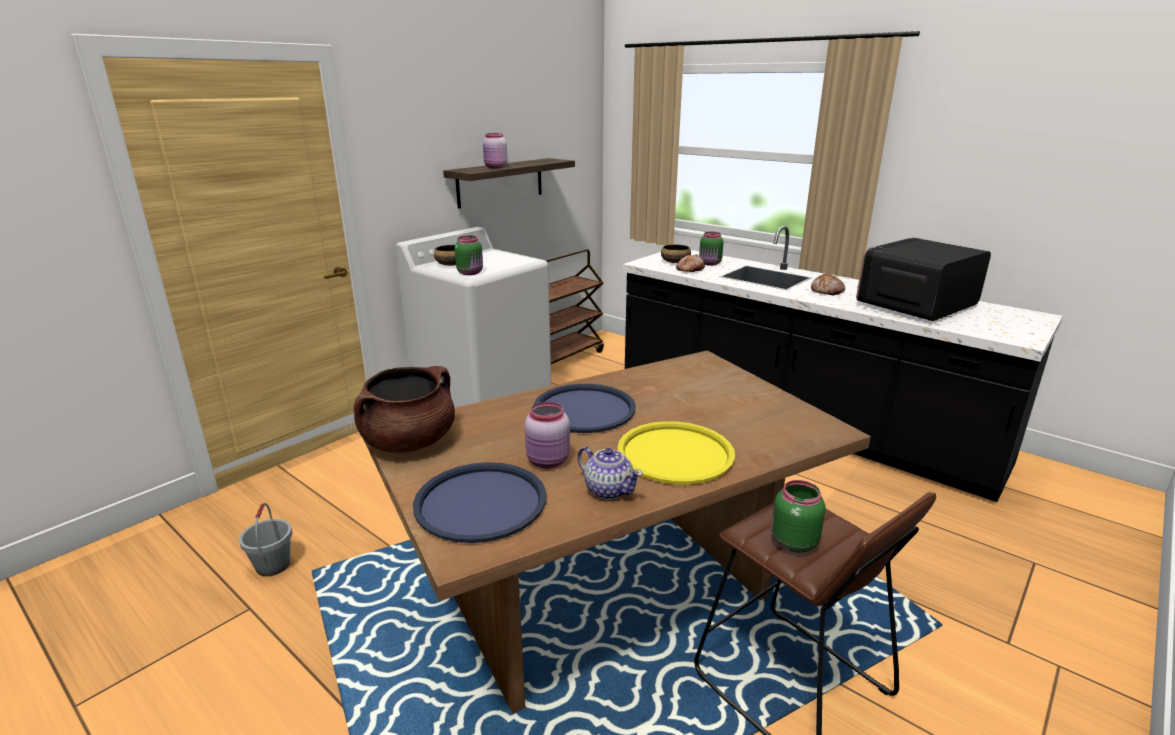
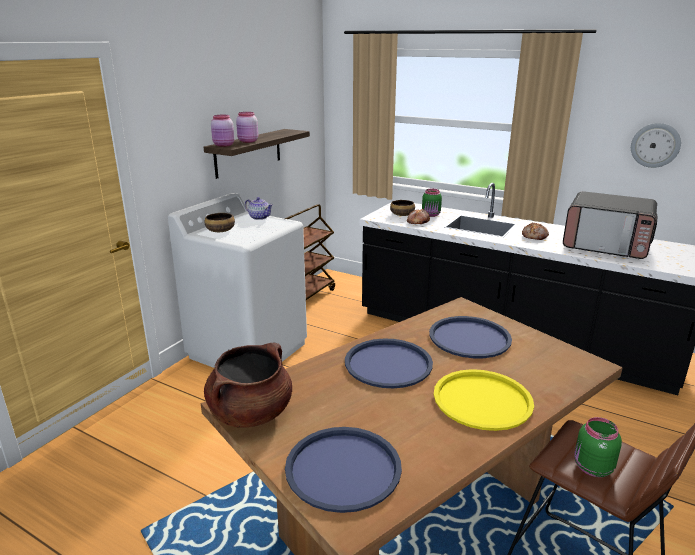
camera: 10 degrees left, 0 degrees up
(272, 565) = (101, 530): grey bucket -> none
(471, 273) = (242, 238): green jar -> none
(548, 461) = (382, 420): pink jar -> pink jar (224, 145)
(608, 489) = (444, 442): teapot -> teapot (259, 217)
(694, 391) = (469, 338): none -> blue tray
(915, 305) = (606, 246): microwave -> microwave turned 105 degrees counterclockwise
(994, 181) = (655, 145): none -> wall clock

